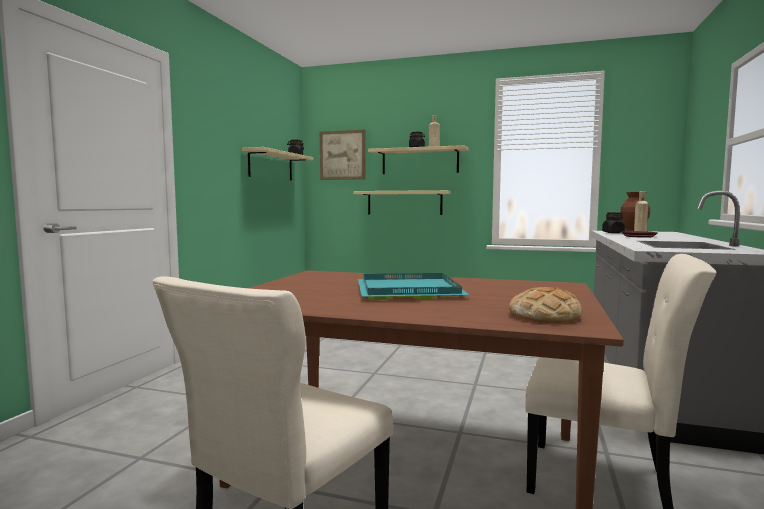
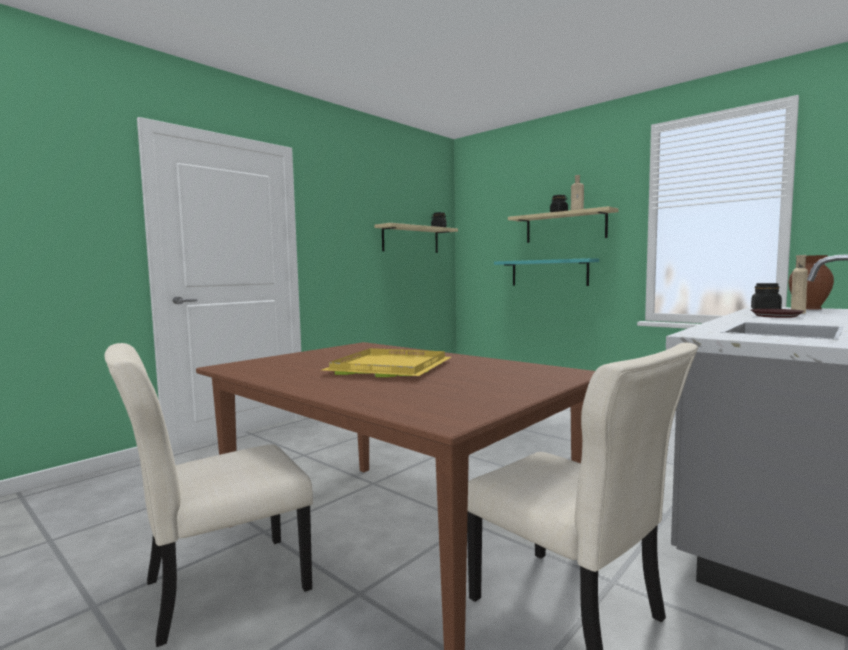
camera: 25 degrees right, 0 degrees up
(342, 155) = (489, 224): picture -> none
(404, 202) = (549, 272): beige shelf -> turquoise shelf
(410, 290) = (392, 367): turquoise tray -> yellow tray
(545, 316) = (442, 404): bread -> none

